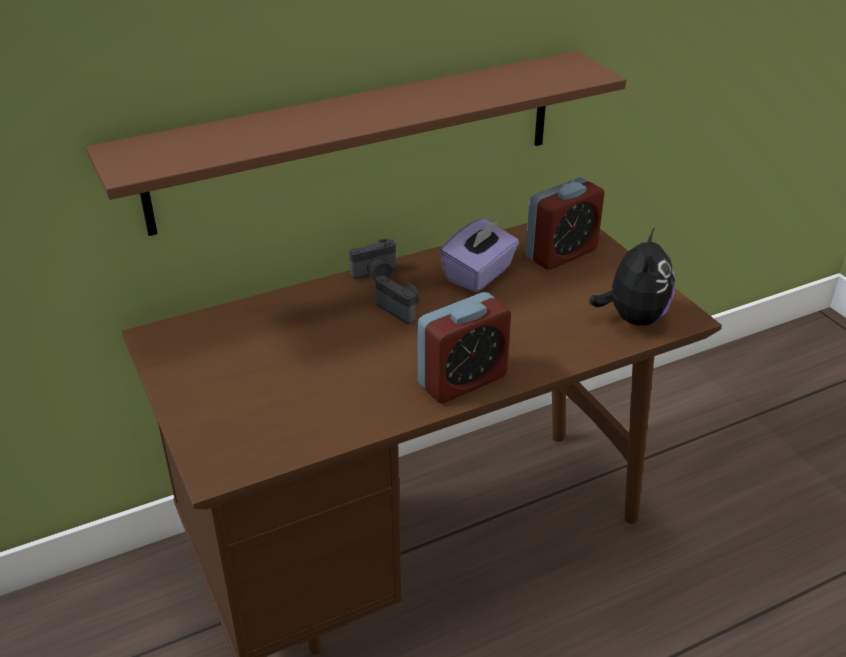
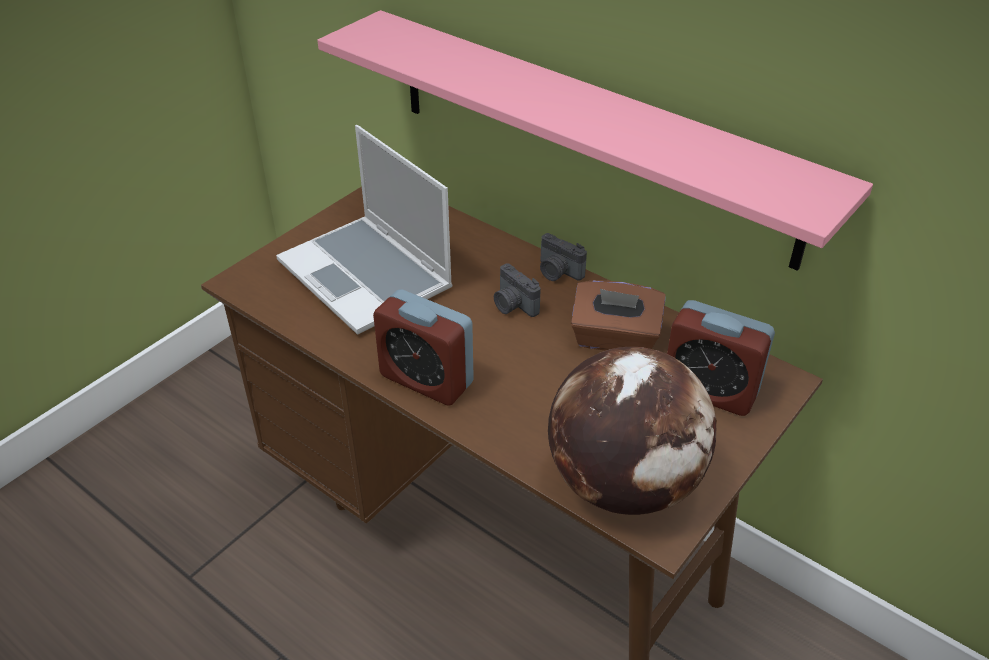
camera: 65 degrees right, 5 degrees up
(288, 379) = (368, 276): none -> laptop
(358, 140) = (588, 134): brown shelf -> pink shelf
(400, 309) = (513, 305): camera -> camera turned 120 degrees clockwise
(479, 274) = (614, 339): purple tissue box -> brown tissue box
(632, 318) = (624, 483): plush toy -> globe

